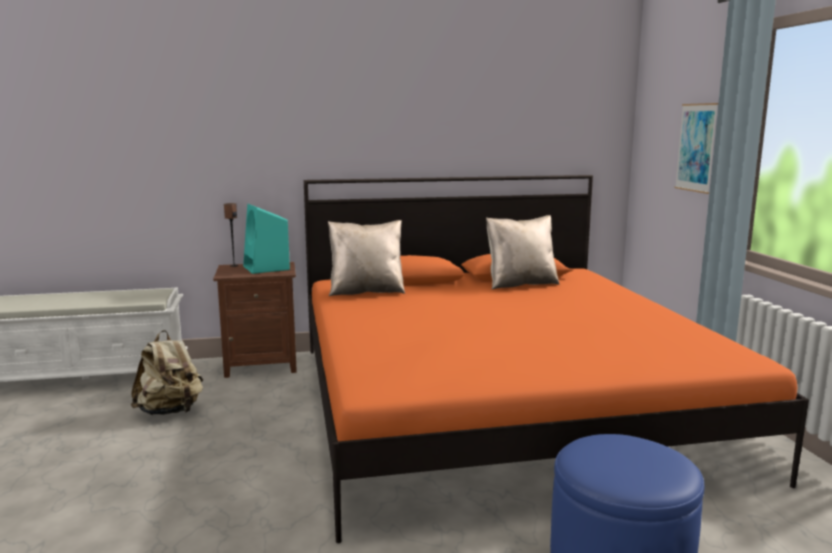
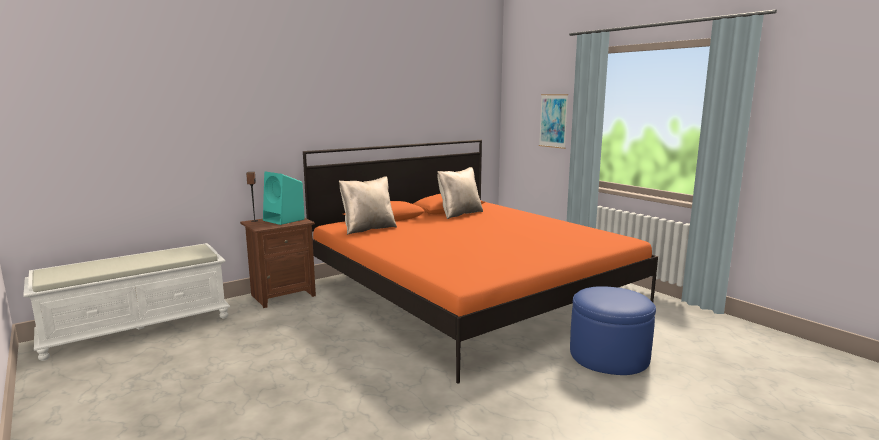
camera: 25 degrees left, 0 degrees up
(170, 411) = (249, 337): beige backpack -> none

